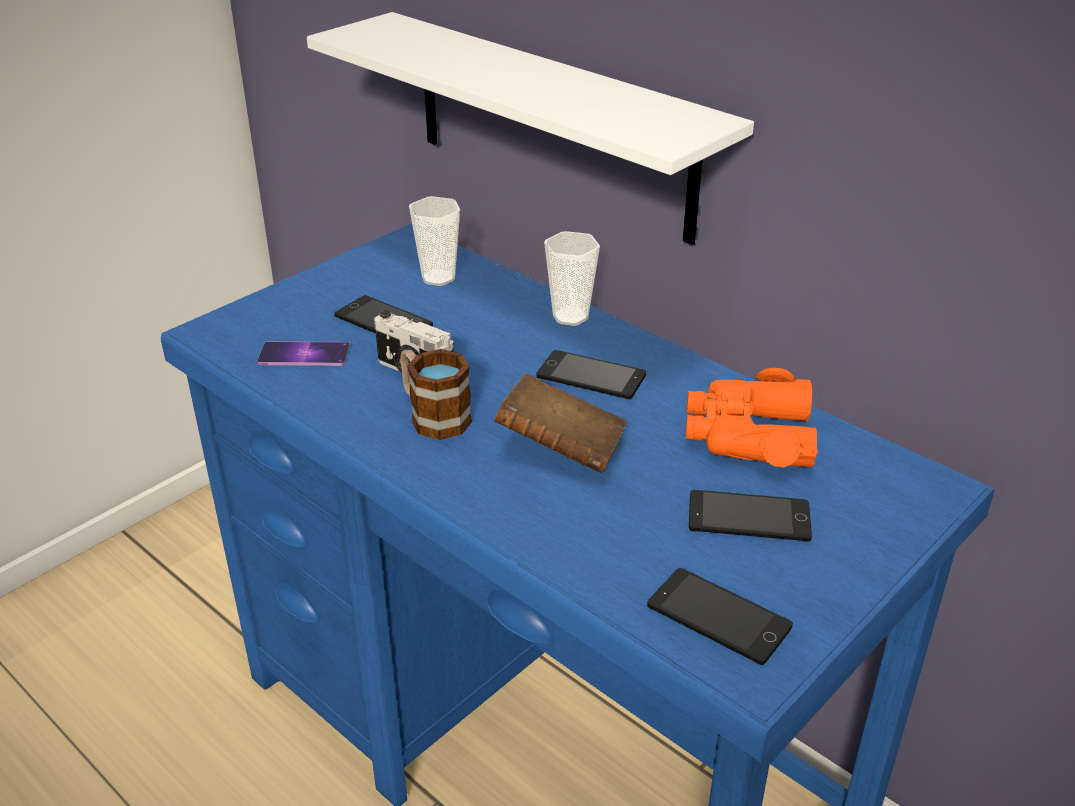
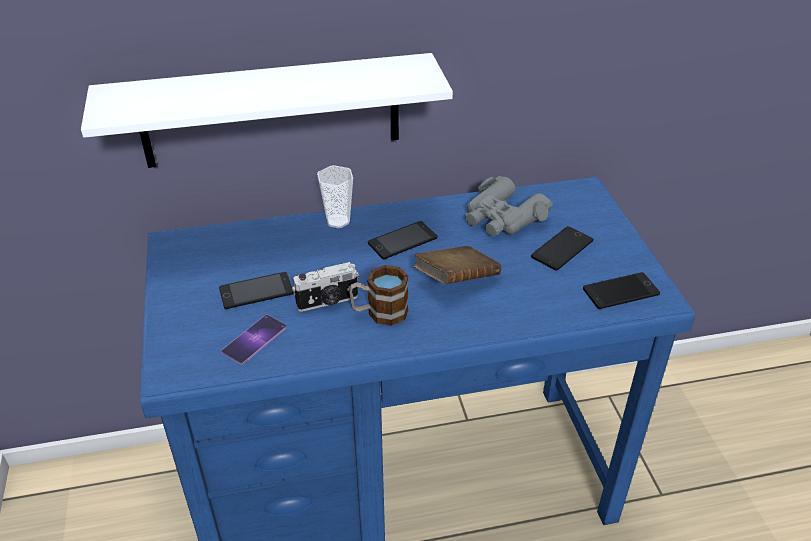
camera: 55 degrees left, 5 degrees up
(438, 278) = (234, 249): cup -> none
(748, 435) = (502, 218): orange binoculars -> grey binoculars

